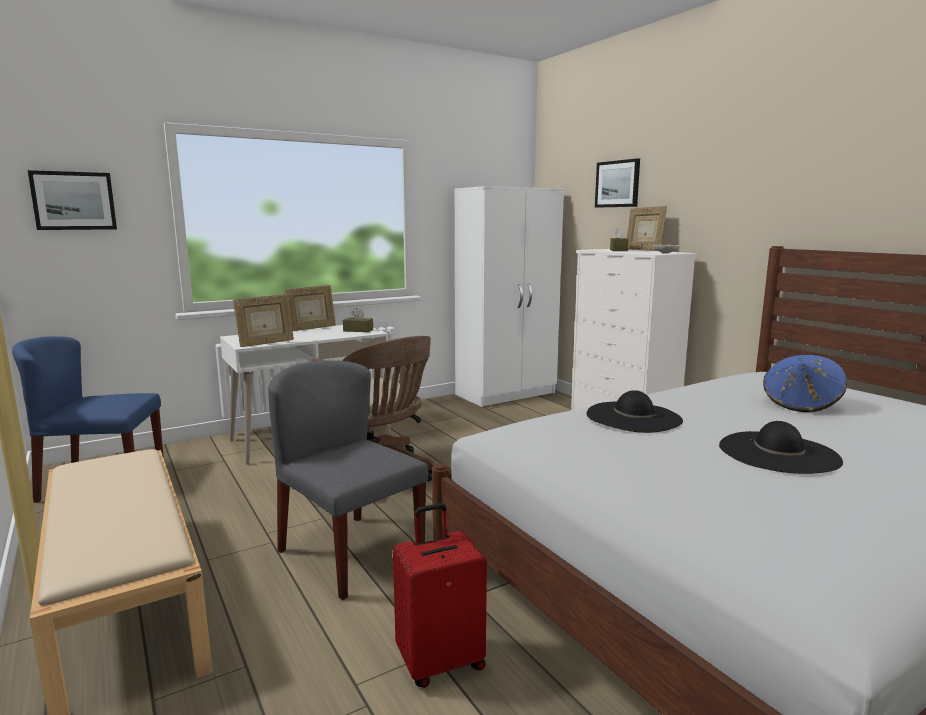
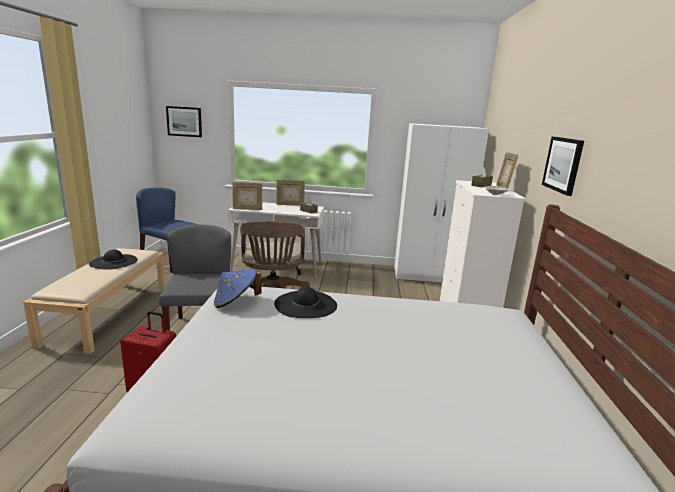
camera: 35 degrees right, 5 degrees up
(617, 184) = (511, 130): picture -> picture (563, 164)
(778, 453) = (317, 355): black hat -> black hat (113, 262)
(801, 404) = (439, 337): blue hat -> blue hat (236, 303)

